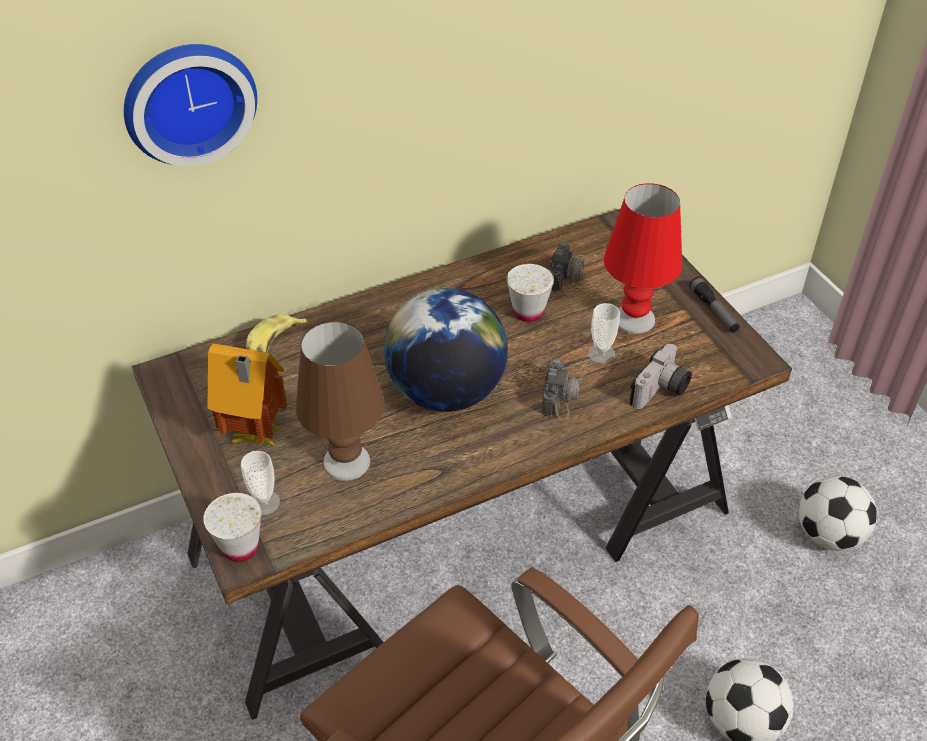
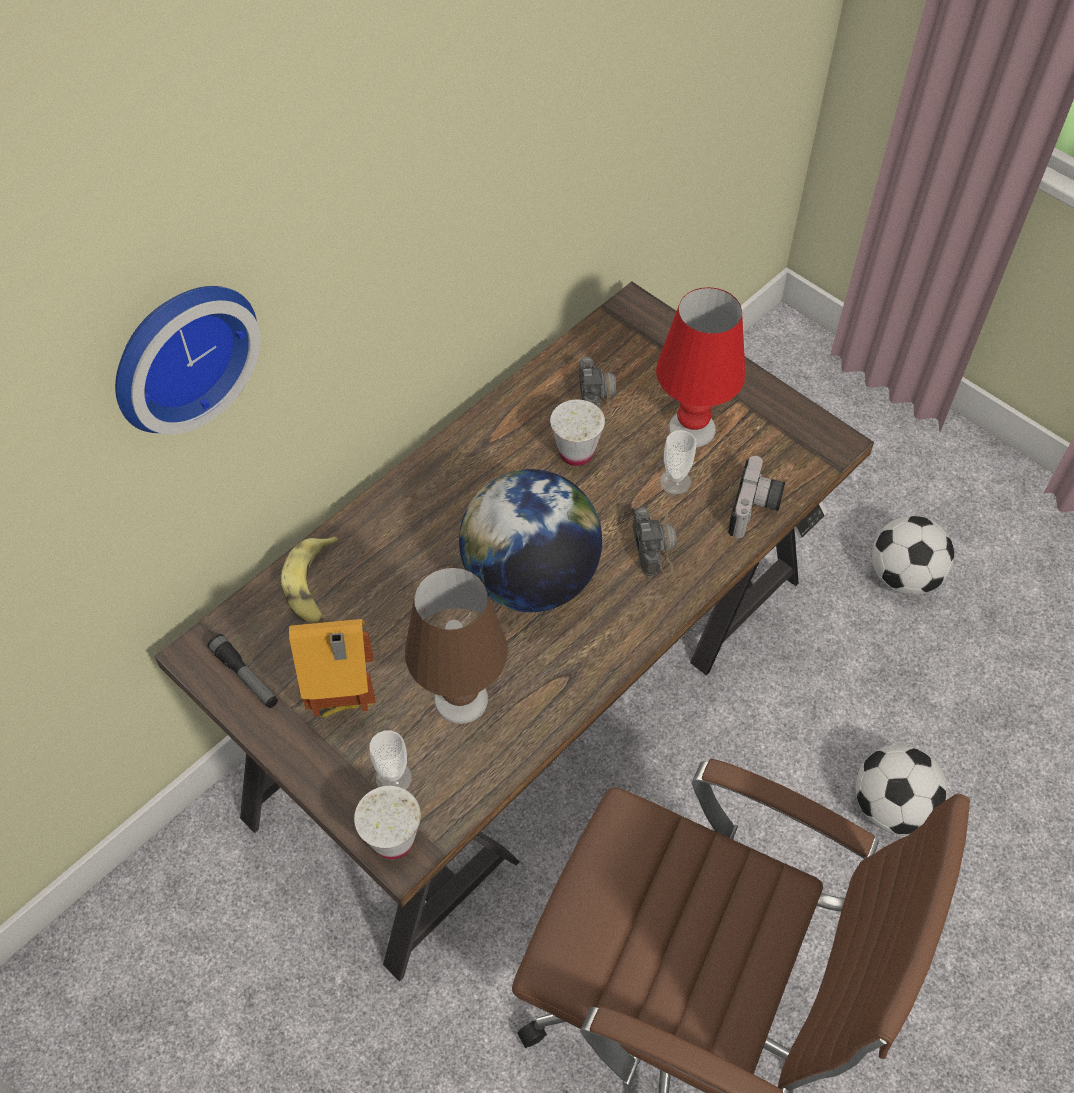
camera: 20 degrees left, 10 degrees up
(713, 310) = (769, 394): flashlight -> flashlight (245, 676)

